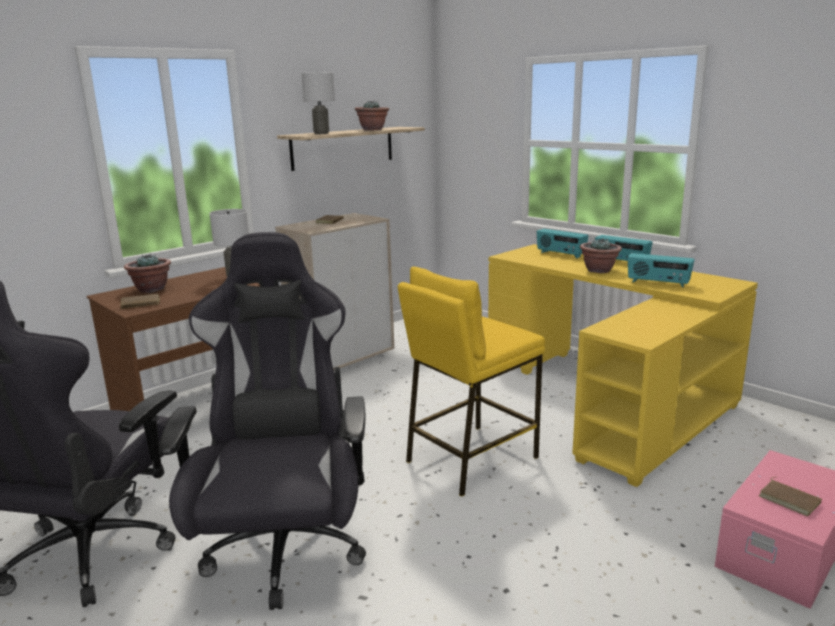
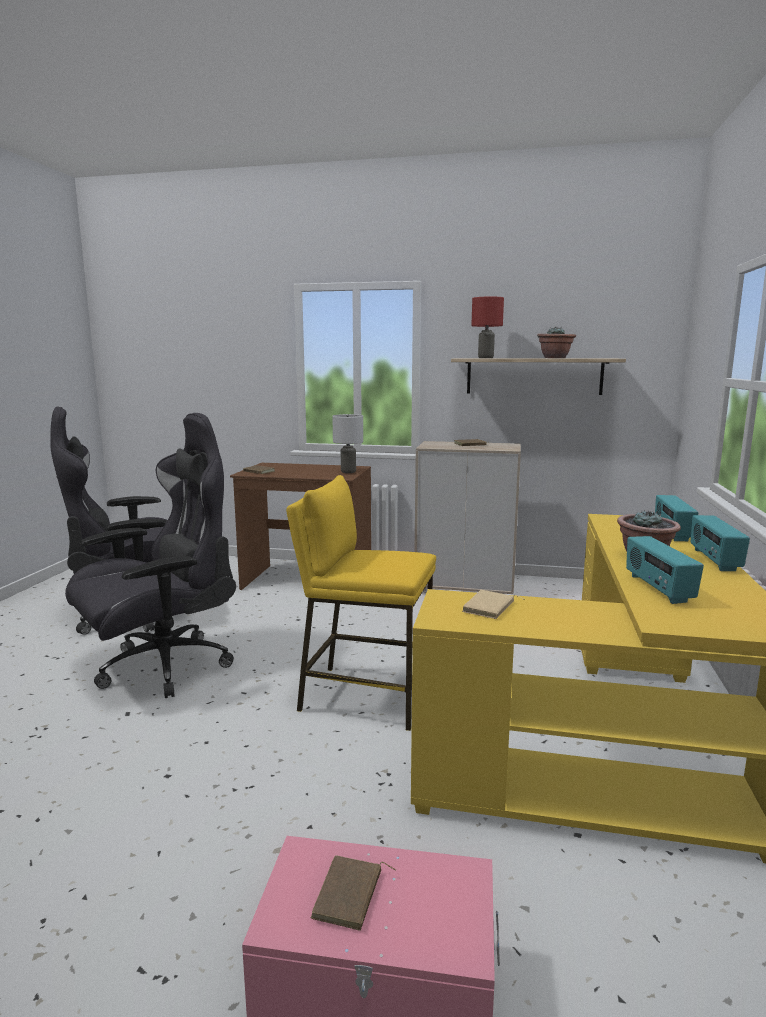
camera: 55 degrees right, 5 degrees down
(151, 289) = (290, 467): potted plant -> none
(322, 133) = (486, 358): white table lamp -> red table lamp
(633, 324) = (490, 608): none -> beige book

